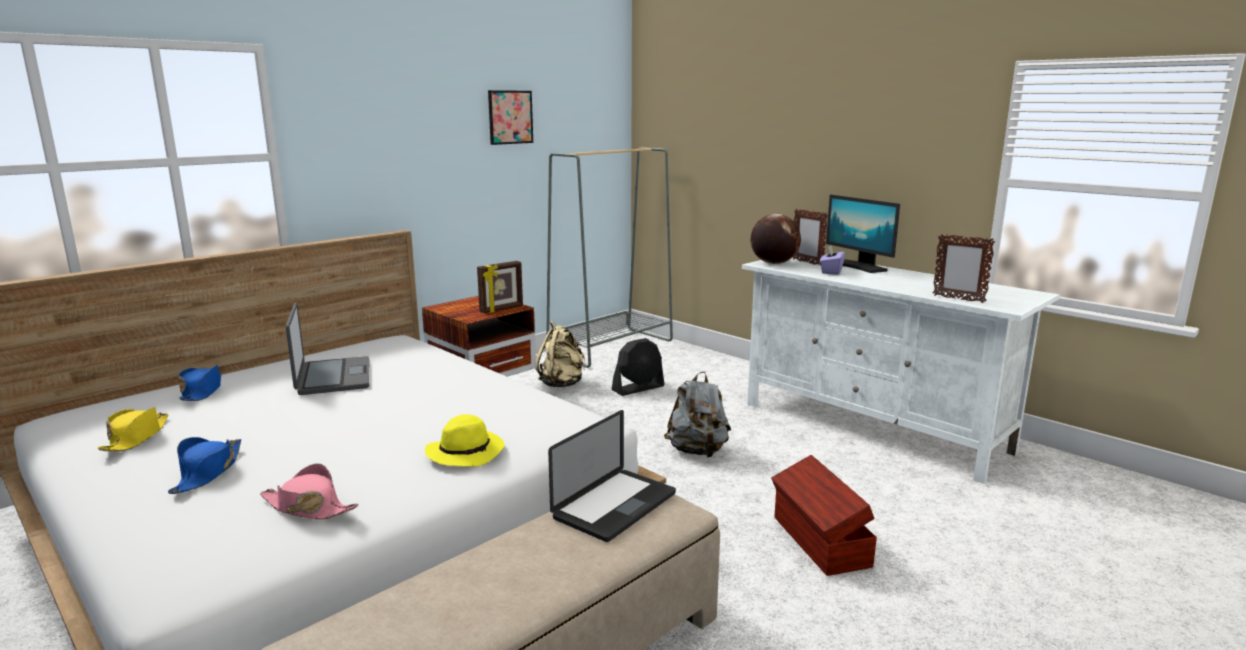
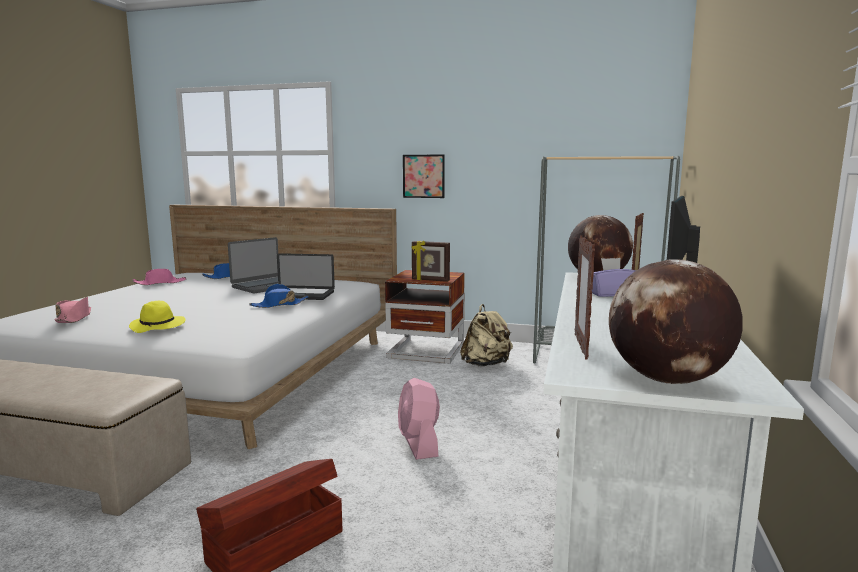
camera: 60 degrees right, 5 degrees down
(136, 438) = (160, 283): yellow hat -> pink hat
(208, 472) = (118, 298): blue hat -> blue hat (279, 305)
(510, 117) = (520, 126): picture -> picture (423, 176)
(615, 506) = (114, 383): laptop -> laptop (300, 295)
(638, 388) = (522, 389): black fan -> none
(697, 451) = (419, 443): grey backpack -> pink fan
(1020, 299) = (667, 380): none -> globe

